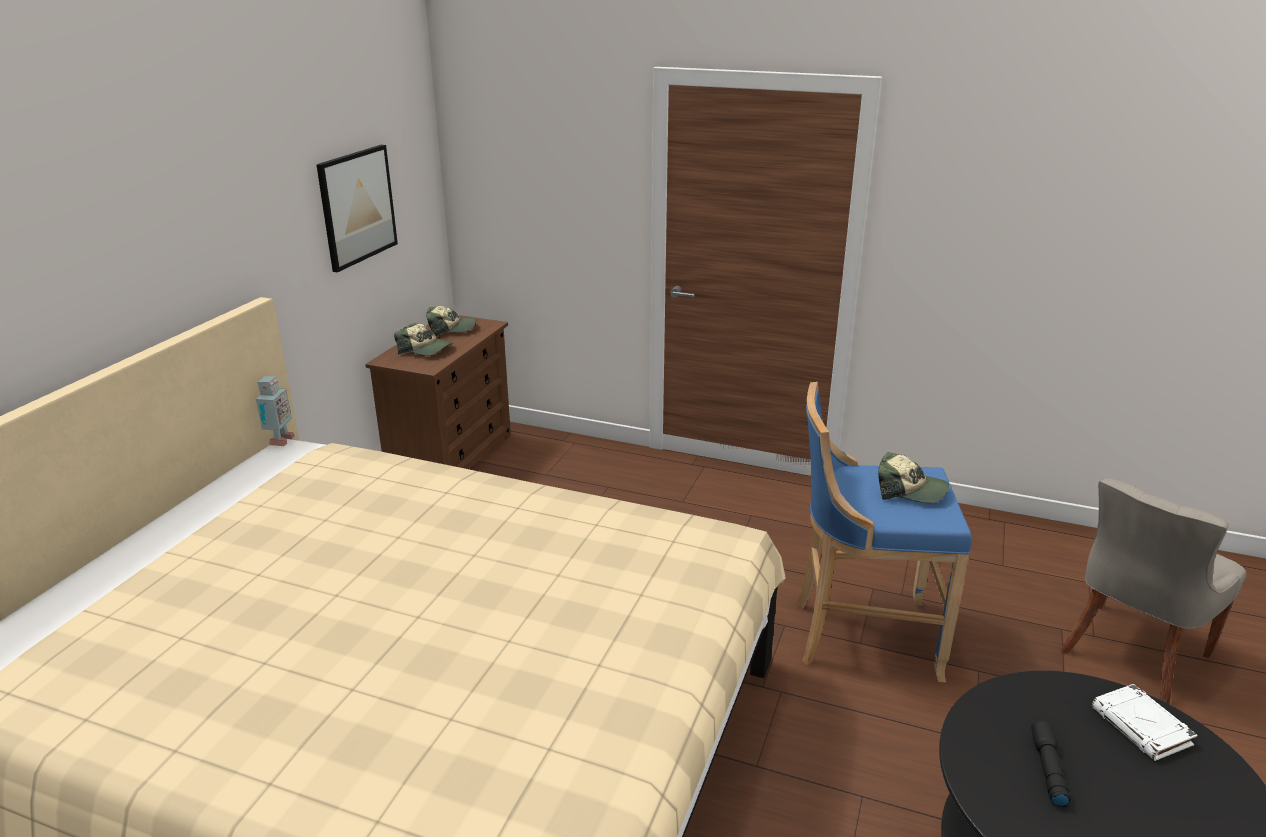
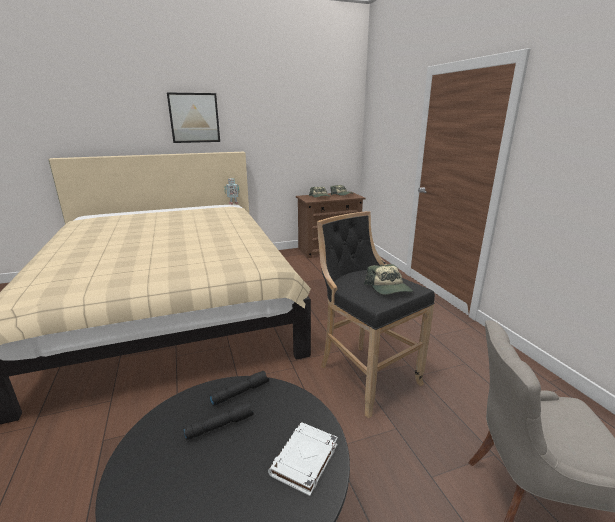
camera: 50 degrees right, 5 degrees down
(357, 206) = (305, 131): picture -> picture (194, 118)
(860, 636) = (364, 375): blue stool -> black stool
(988, 726) = (240, 392): none -> black flashlight

